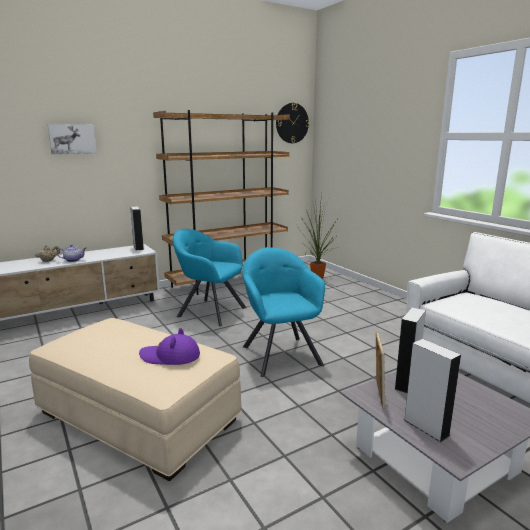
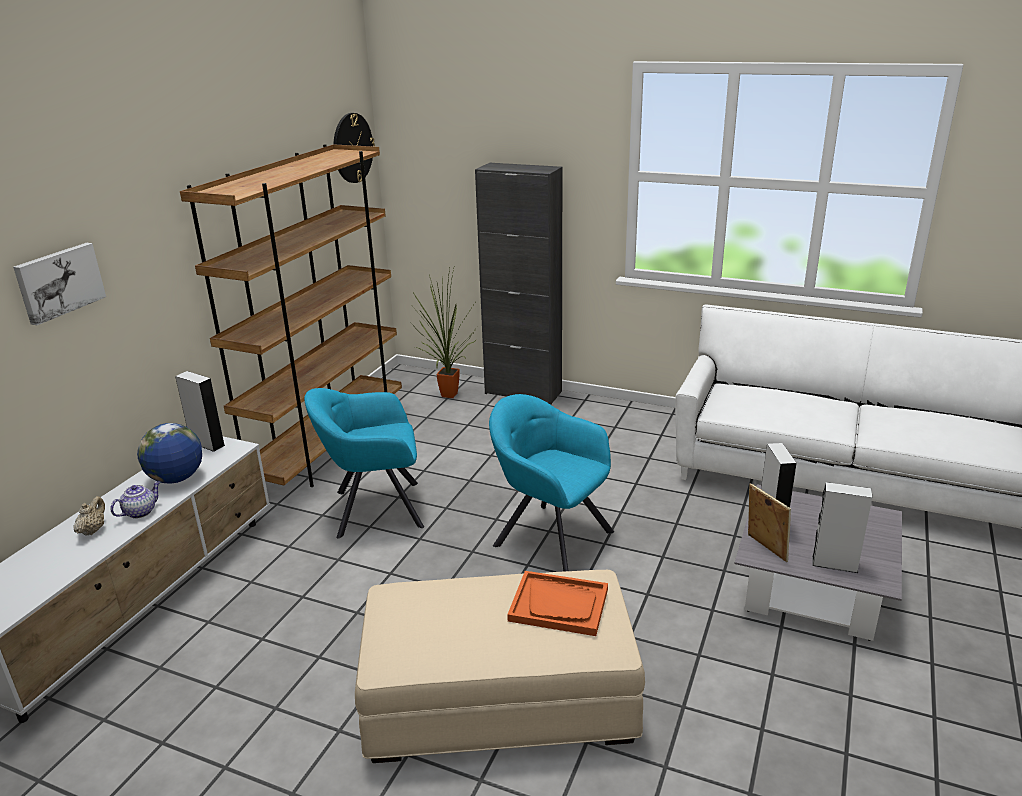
camera: 35 degrees left, 10 degrees up
(105, 254) = (176, 479): none -> globe
(170, 356) = (559, 605): purple hat -> orange tray
(361, 287) = (523, 392): none -> black cabinet

